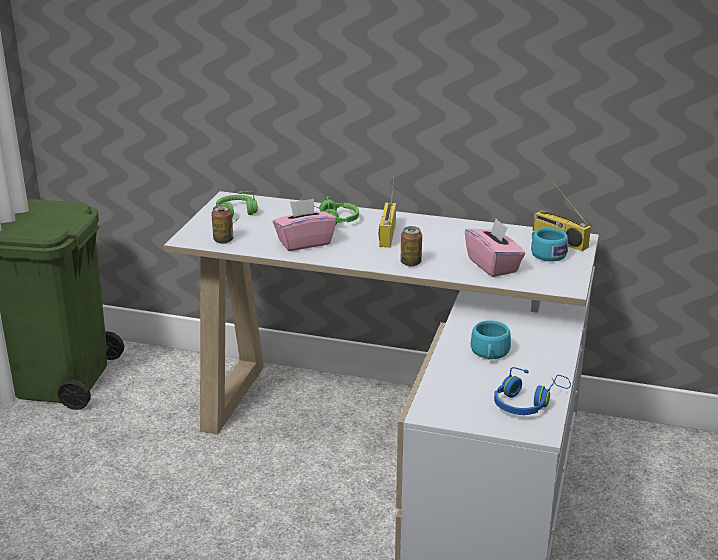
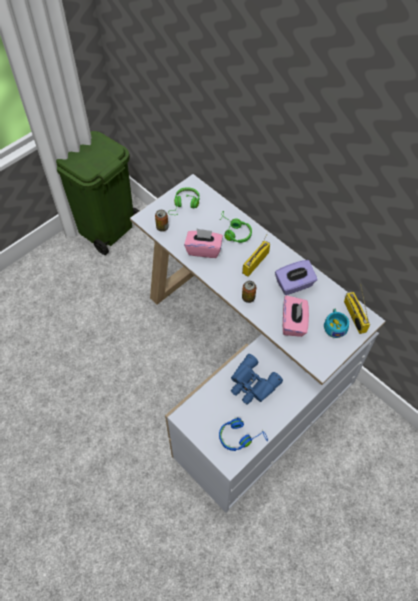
camera: 30 degrees right, 30 degrees up
(458, 238) = (294, 285): none -> purple tissue box
(489, 353) = (252, 385): turquoise cup -> blue binoculars

